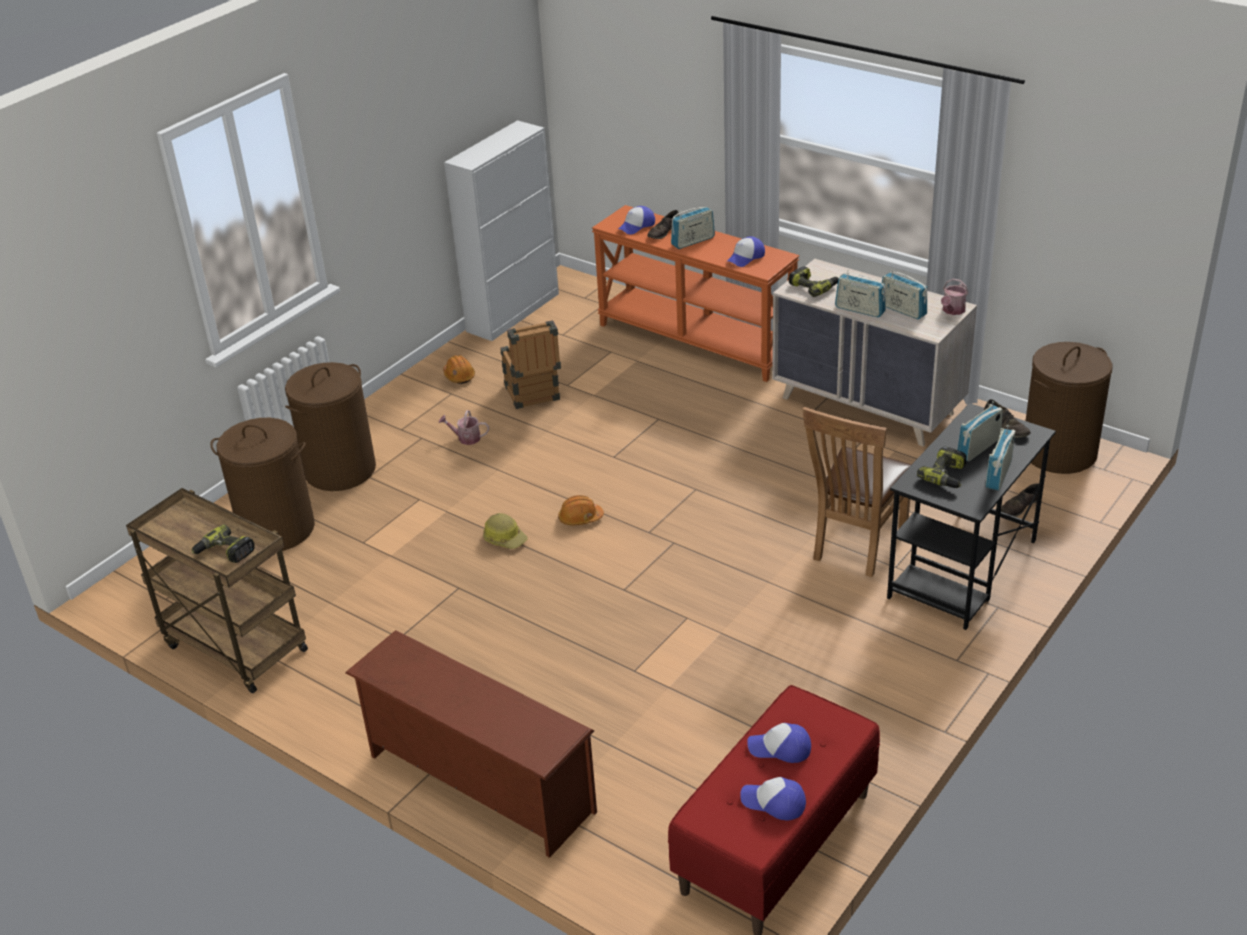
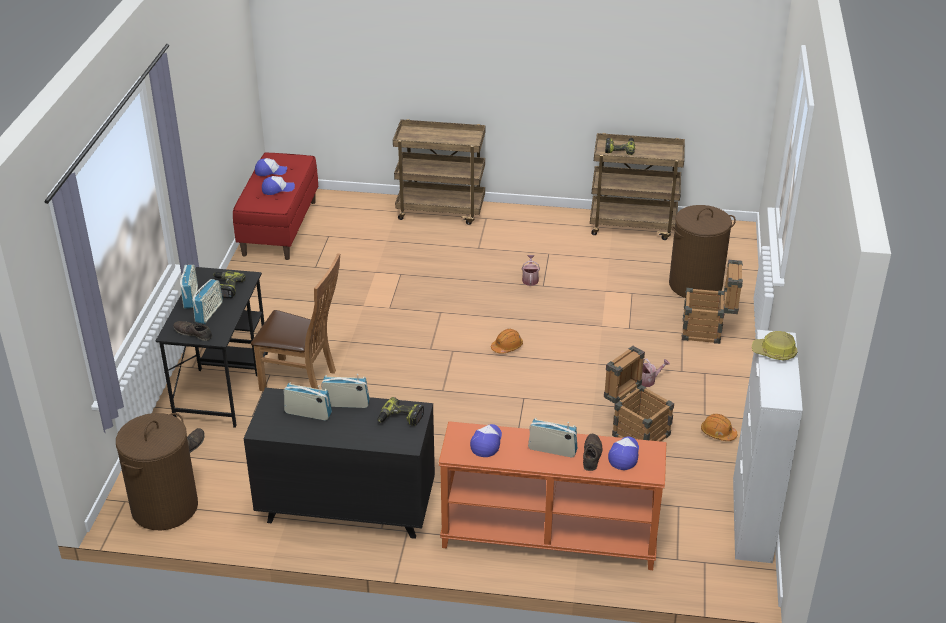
camera: 150 degrees right, 0 degrees up
(340, 470) = (708, 331): brown laundry basket -> crate
(477, 784) = (441, 210): brown shoe rack -> brown cart
(505, 538) = (544, 320): hard hat -> hard hat (774, 352)
(693, 241) = (552, 450): radio -> radio turned 75 degrees clockwise
(855, 547) = (303, 380): brown chair -> brown chair turned 105 degrees clockwise
(868, 406) = (346, 508): beige dresser -> black dresser
(952, 311) = (263, 424): watering can -> watering can (530, 279)

